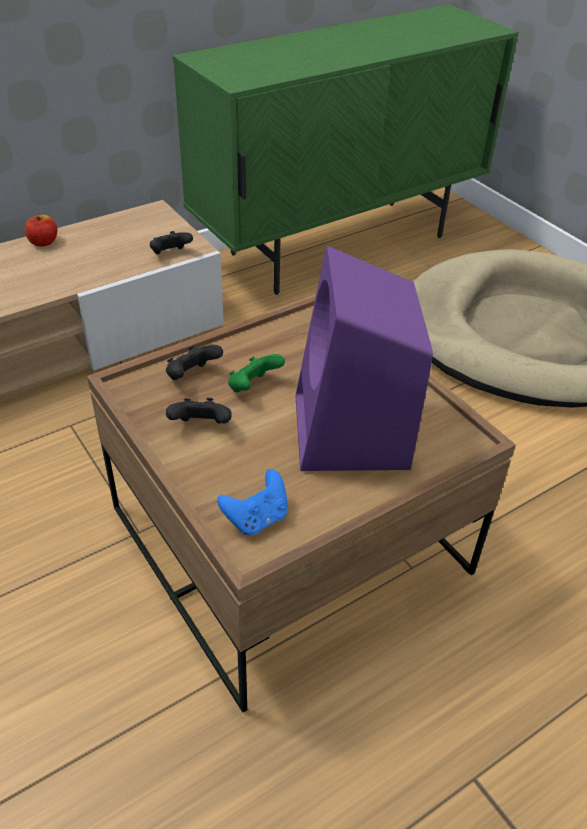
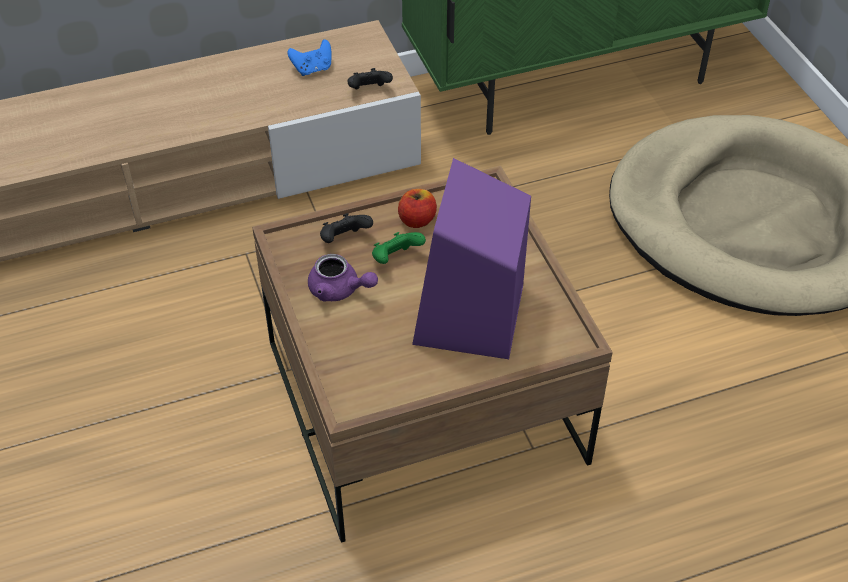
camera: 15 degrees right, 5 degrees up
(43, 242) = (246, 60): apple -> apple (417, 220)
(201, 427) = (339, 290): black game controller -> purple teapot
(257, 518) = (363, 379): blue game controller -> blue game controller (312, 69)

